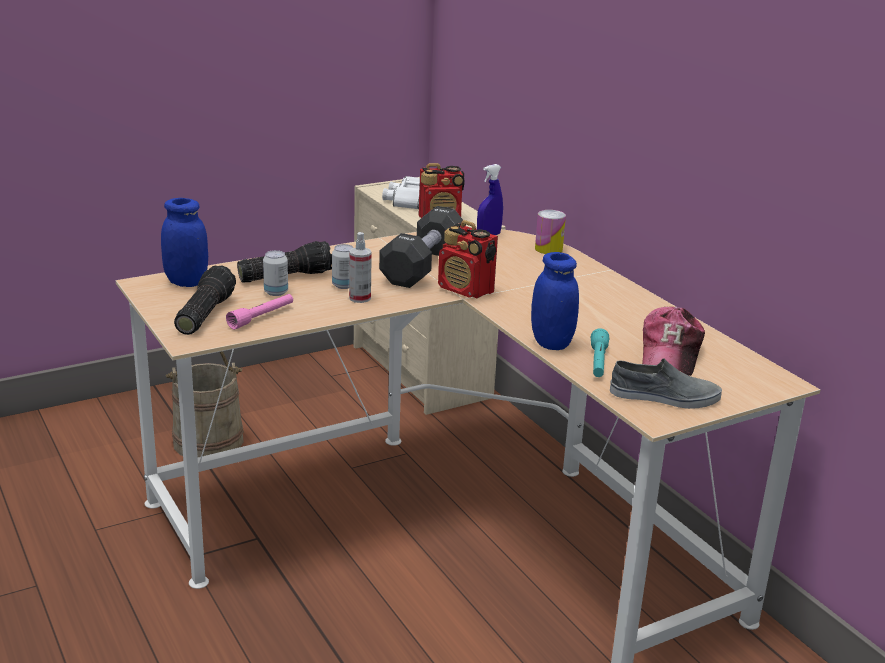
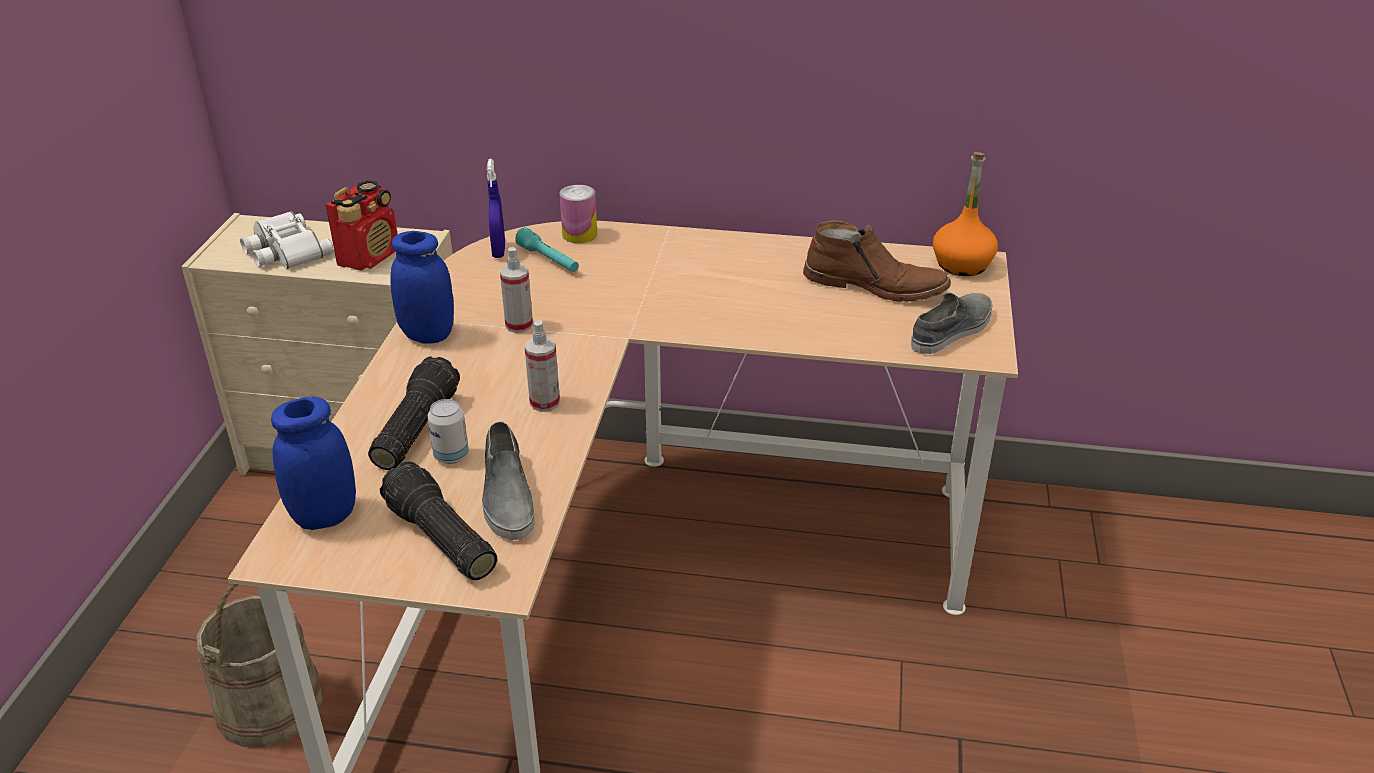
camera: 50 degrees left, 10 degrees up
(262, 317) = (507, 496): pink flashlight -> grey shoe
(343, 285) = (497, 399): can -> none
(423, 266) = (519, 325): black dumbbell -> spray bottle
(466, 290) = (612, 326): radio -> none
(551, 343) = (787, 335): blue jar -> blue jar (428, 335)
(598, 362) = (853, 330): turquoise flashlight -> turquoise flashlight (548, 260)
(670, 353) = (875, 285): cap -> brown boot
(764, 377) = (962, 264): none -> orange bottle

